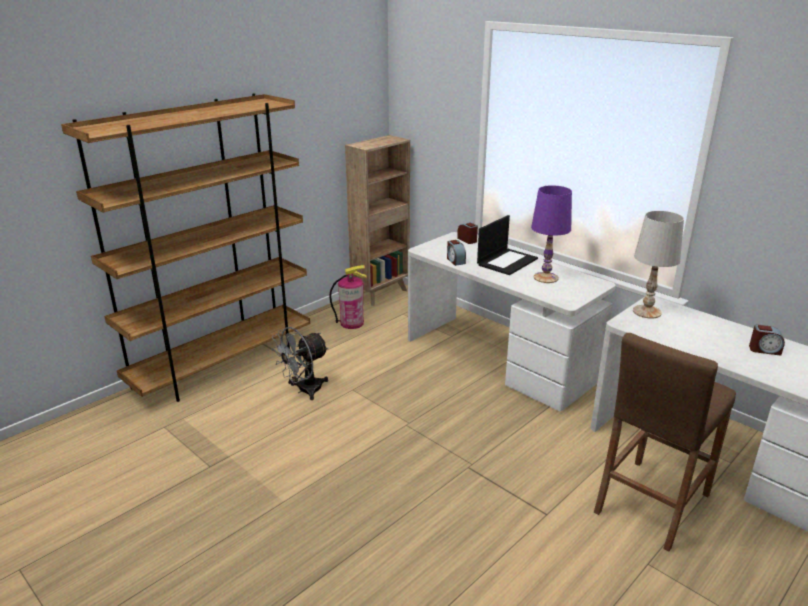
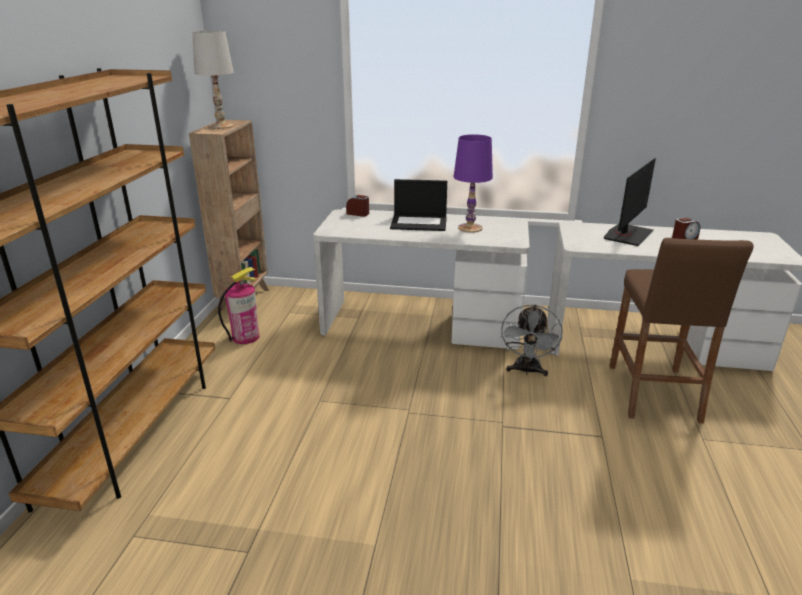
camera: 35 degrees left, 0 degrees up
(304, 390) = (268, 422): grey fan -> grey fan (527, 371)
(455, 261) = (374, 233): alarm clock -> none
(507, 261) = (419, 223): laptop -> laptop turned 90 degrees clockwise
(646, 311) = (578, 233): white table lamp -> white table lamp (220, 126)
(700, 328) = (627, 235): none -> monitor

